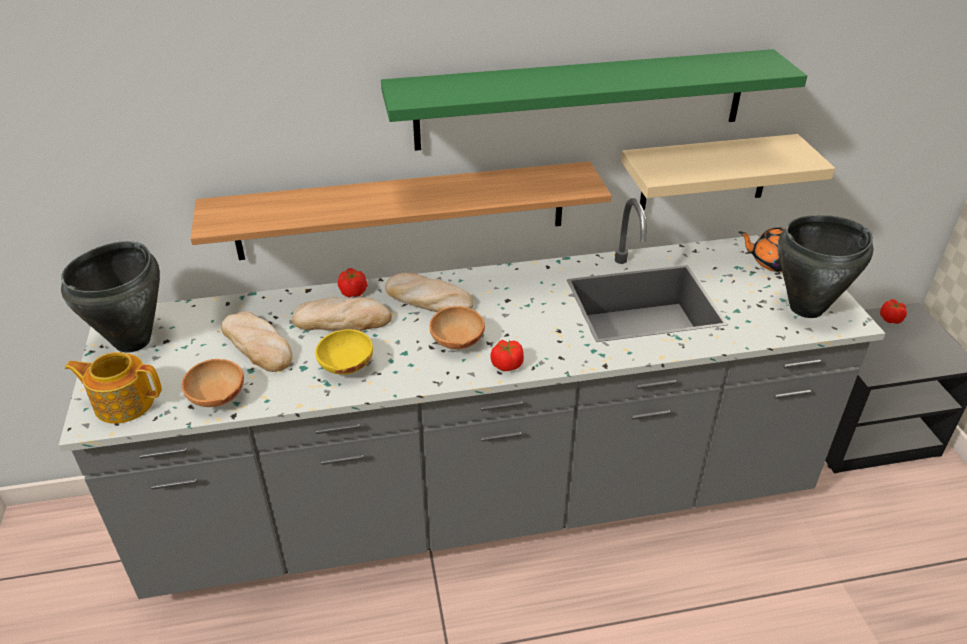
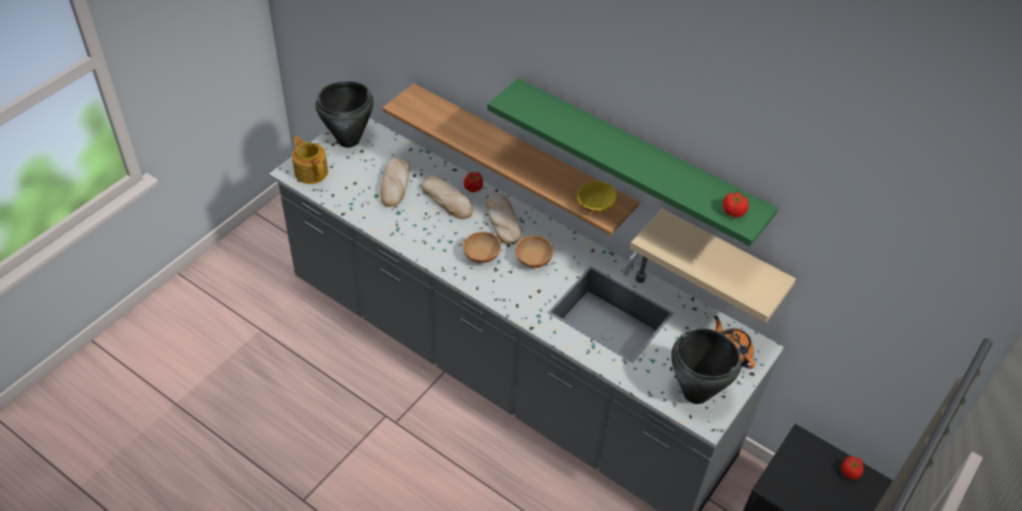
camera: 45 degrees right, 10 degrees up
(216, 398) = (346, 199): brown bowl -> brown bowl (532, 260)
(345, 367) = (415, 227): yellow bowl -> yellow bowl (594, 206)
(506, 365) = (486, 287): tomato -> tomato (733, 211)

